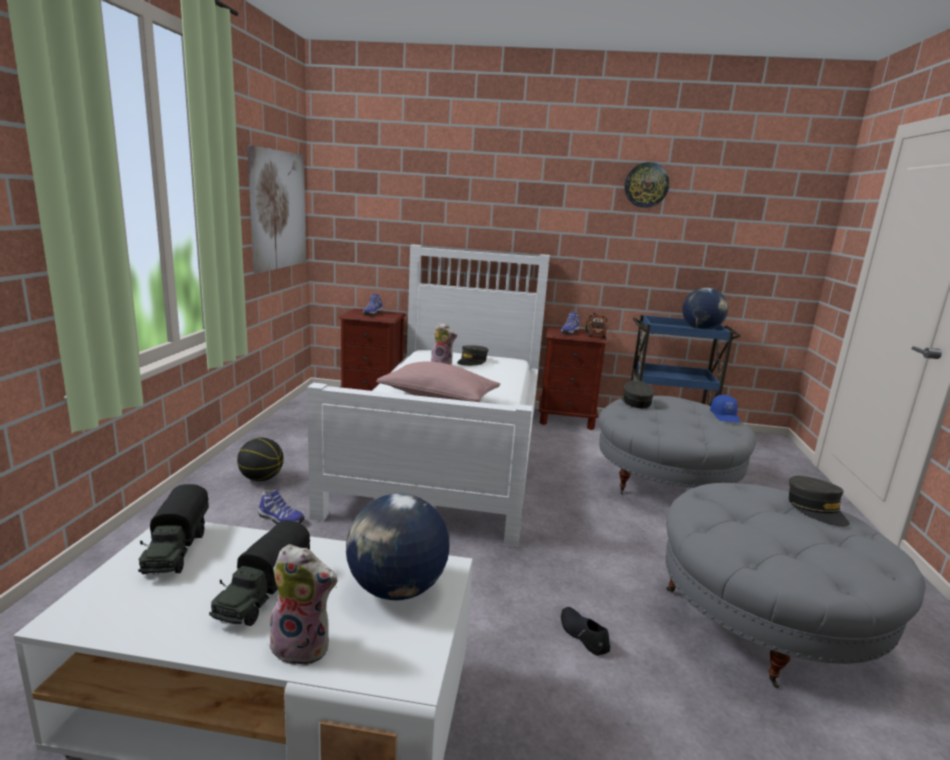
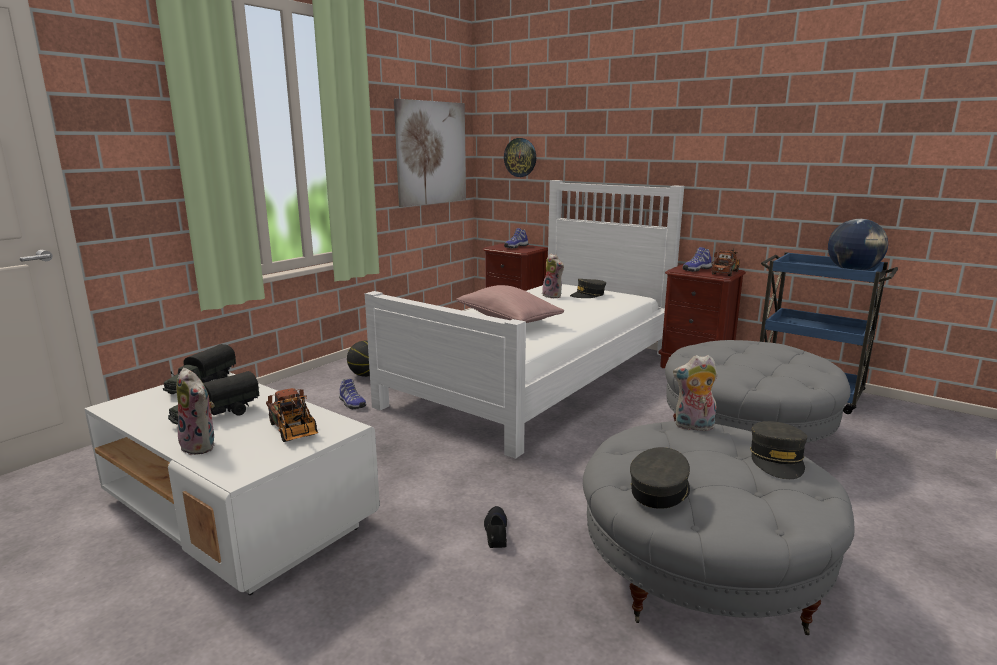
camera: 30 degrees right, 0 degrees up
(396, 589) = (294, 432): globe -> toy truck
(636, 402) = (720, 344): grey cap -> grey cap (660, 490)
(646, 185) = (793, 100): wall clock -> wall clock (520, 157)
(725, 416) = (817, 368): blue cap -> none
(725, 490) = (693, 427): none -> plush toy

